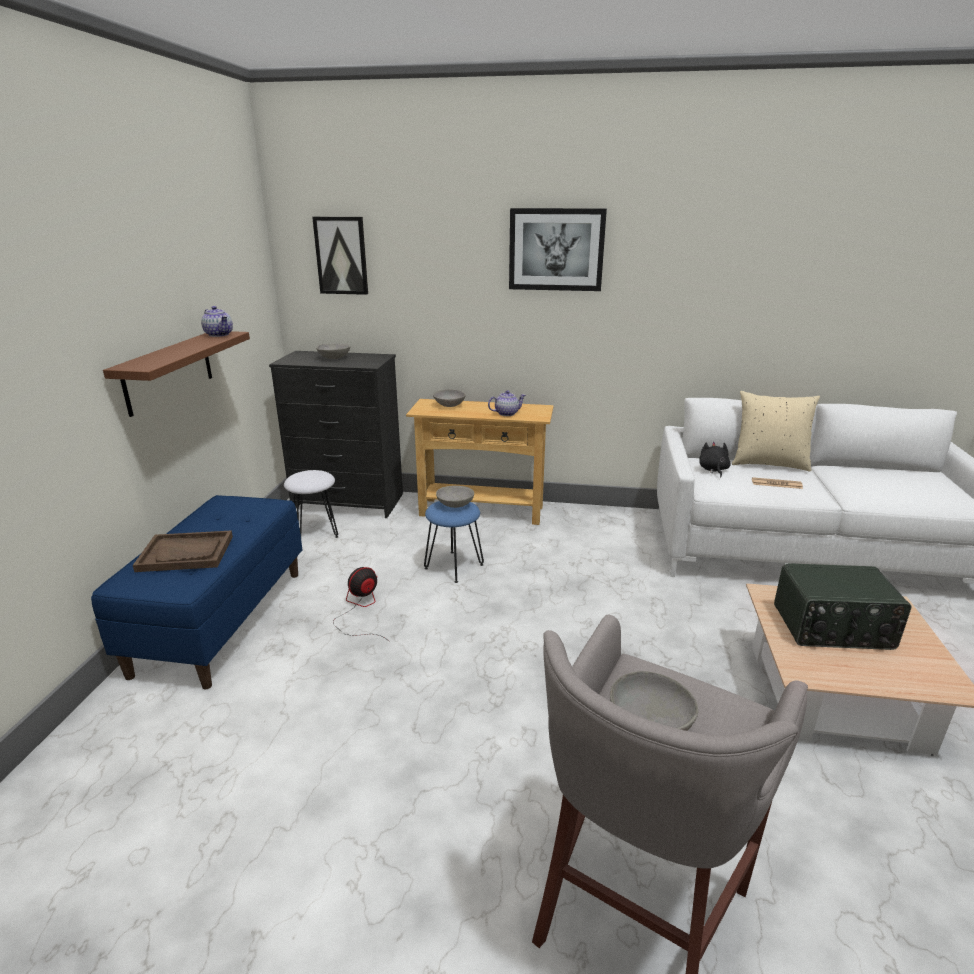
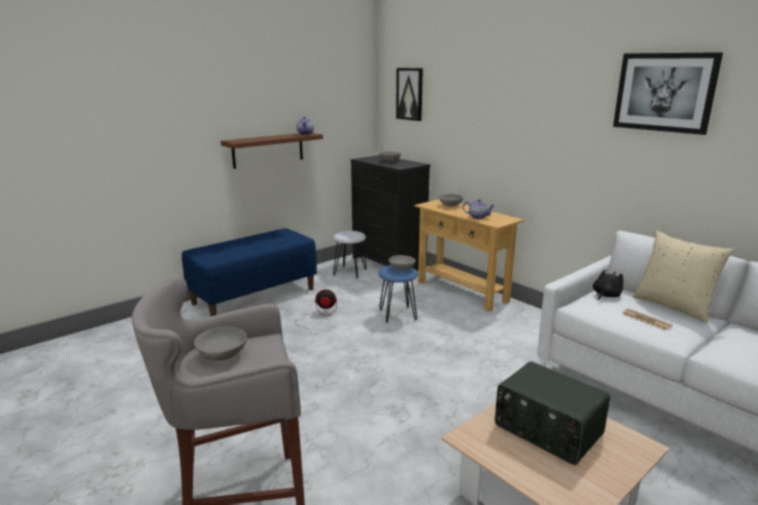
camera: 40 degrees right, 5 degrees down
(186, 553) = (235, 247): brown tray -> none
(556, 249) = (537, 94): picture -> picture (664, 92)

